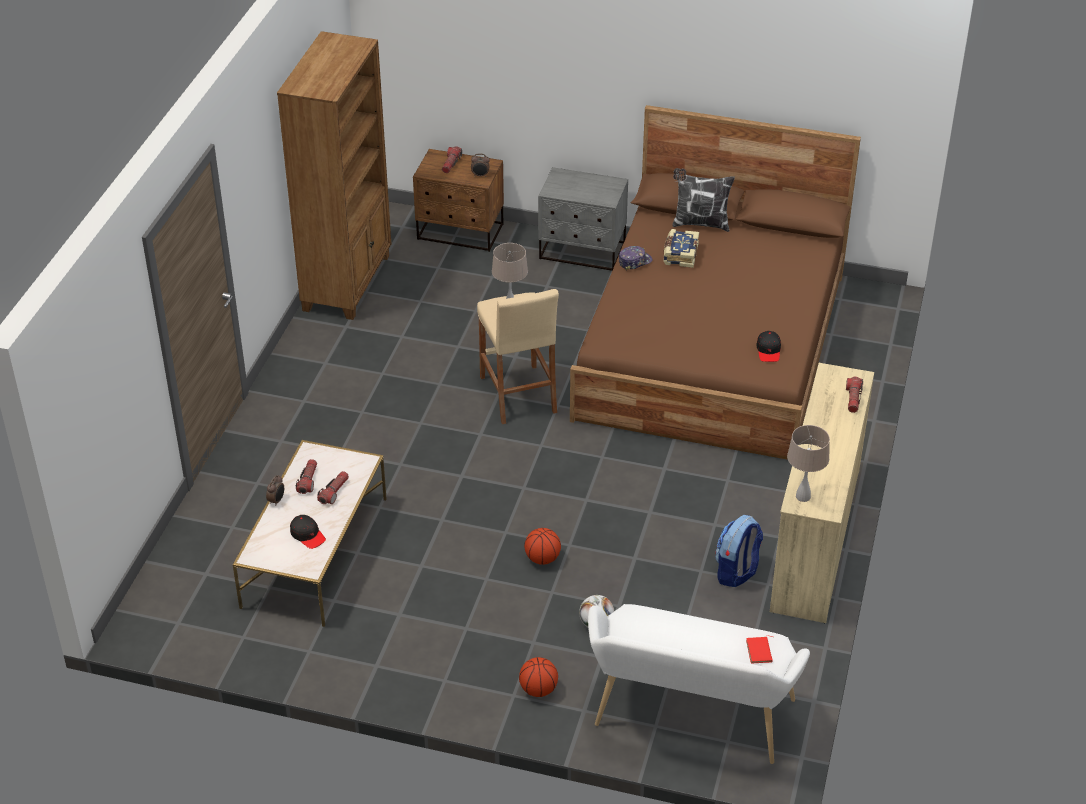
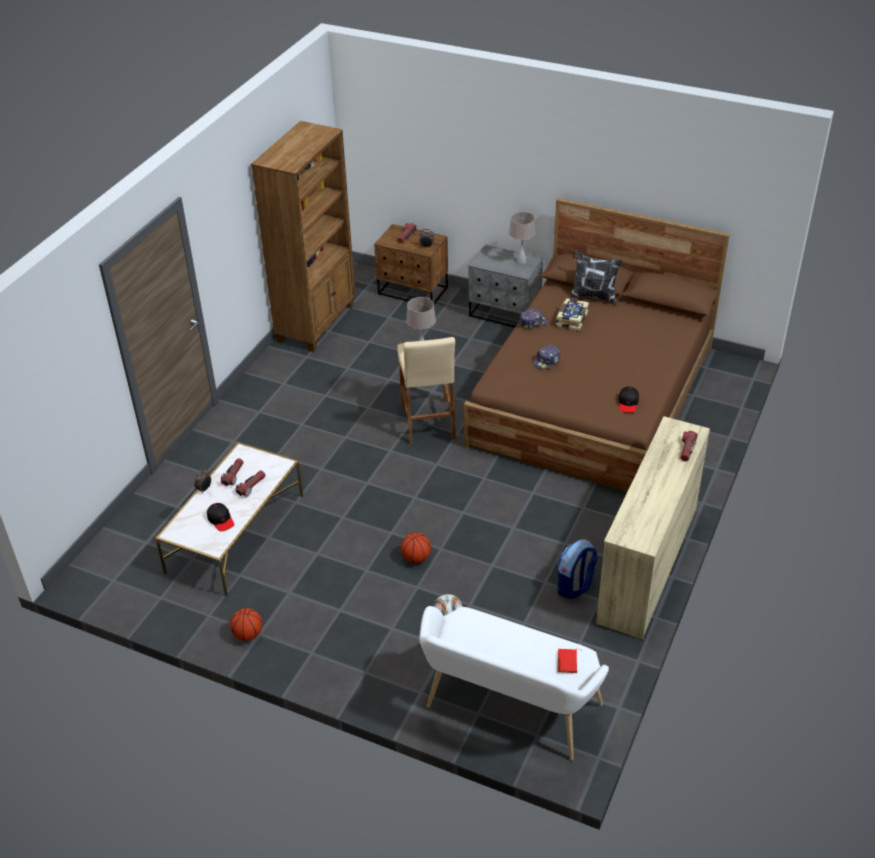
camera: 10 degrees right, 0 degrees up
(538, 689) = (387, 670): basketball -> basketball (248, 634)
(663, 308) = (547, 361): none -> cap
(803, 496) = (626, 529): beige table lamp -> beige table lamp (521, 261)

